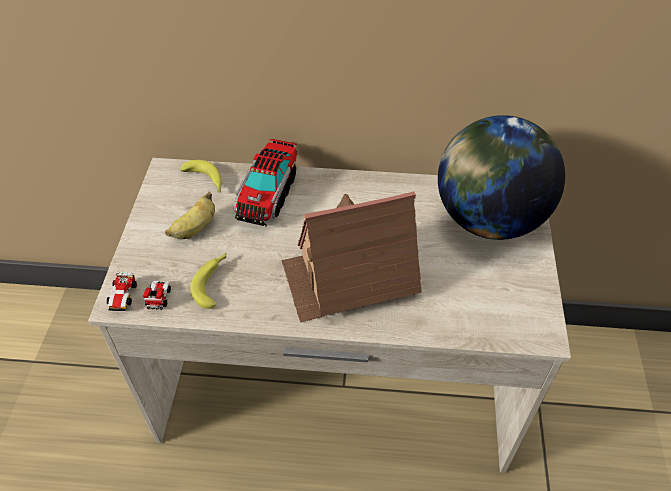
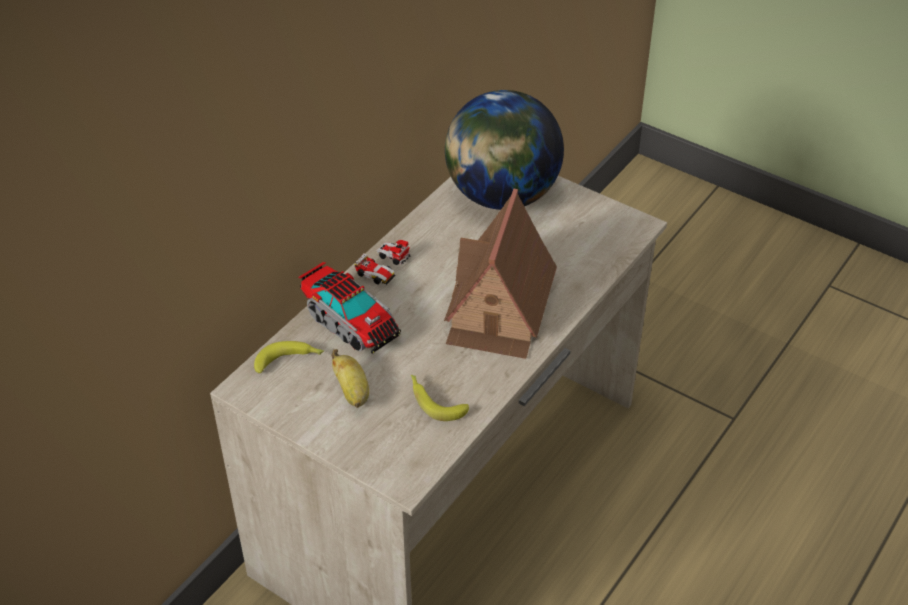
camera: 60 degrees left, 5 degrees down
(140, 298) = (413, 461): toy car -> toy car (385, 267)

